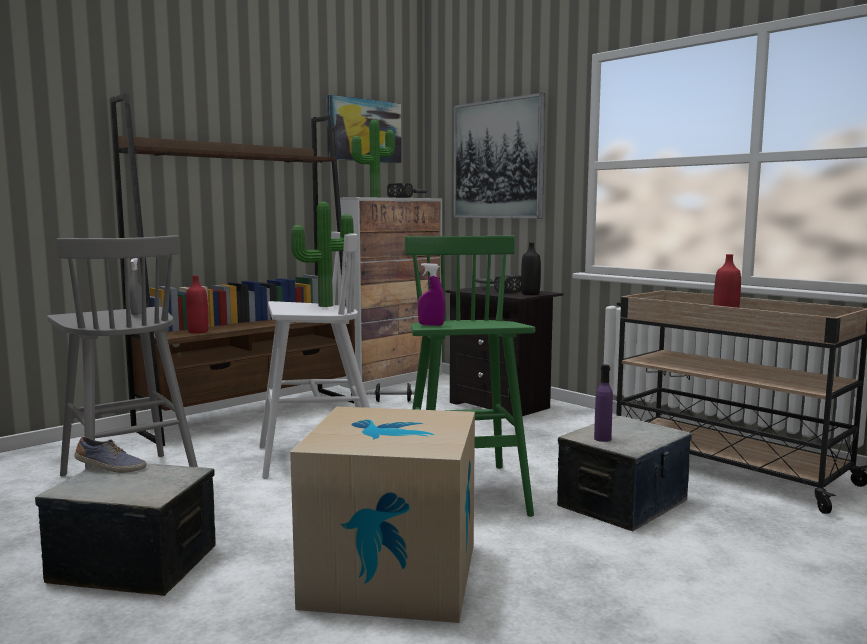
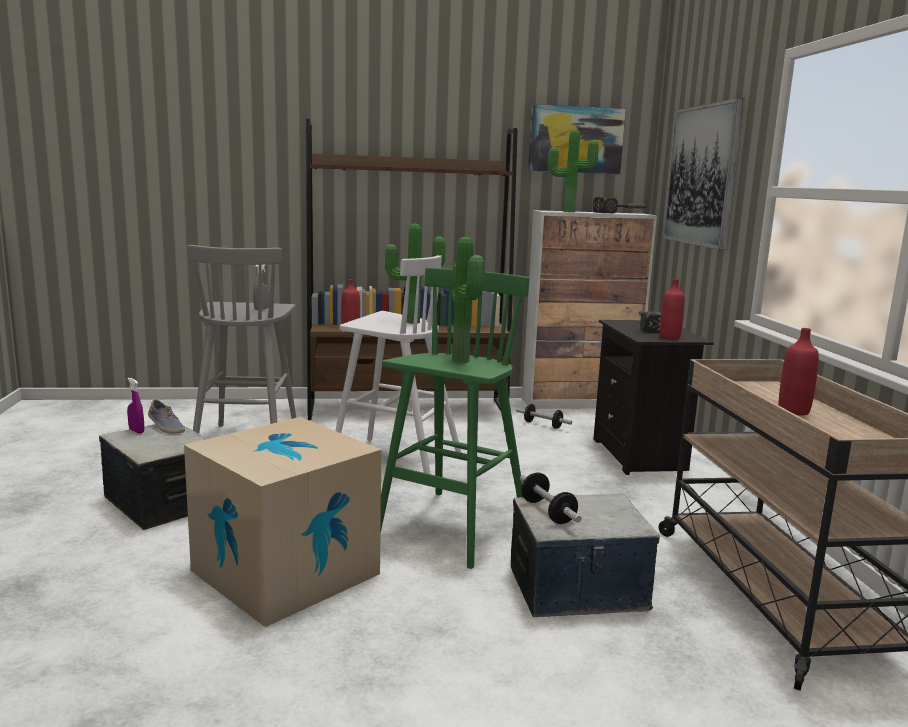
camera: 35 degrees right, 5 degrees up
(431, 325) = (412, 358): purple spray bottle -> purple spray bottle (136, 431)
(470, 321) = (464, 361): none -> potted plant
(530, 294) = (669, 337): black bottle -> red bottle
(602, 439) = (547, 512): purple bottle -> dumbbell

